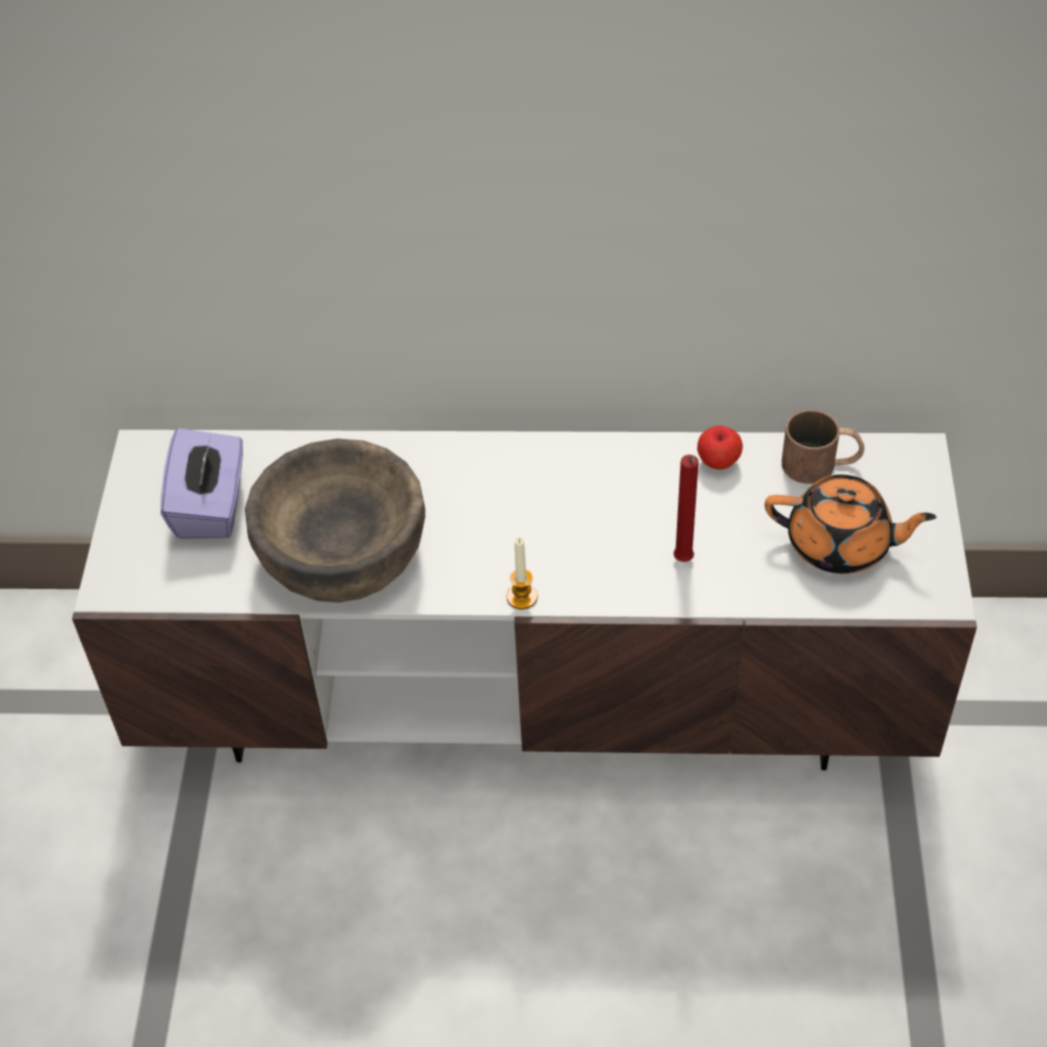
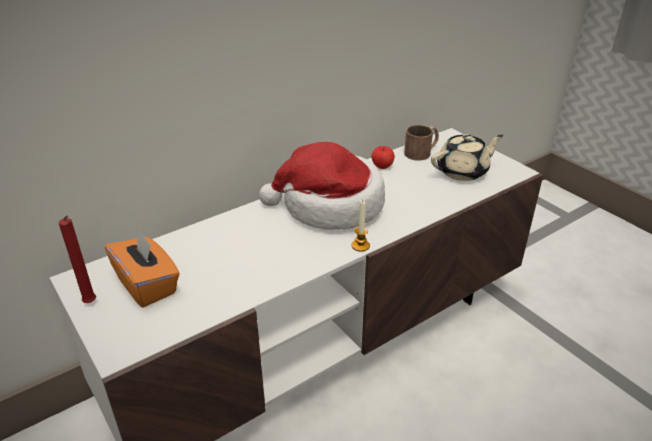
camera: 40 degrees left, 15 degrees down
(211, 506) = (147, 285): purple tissue box -> orange tissue box
(343, 552) = (248, 270): brown bowl -> none
(554, 499) = (329, 205): none -> hat
(683, 562) = (413, 202): red candle -> red candle (91, 304)
(840, 545) = (463, 171): orange teapot -> beige teapot

